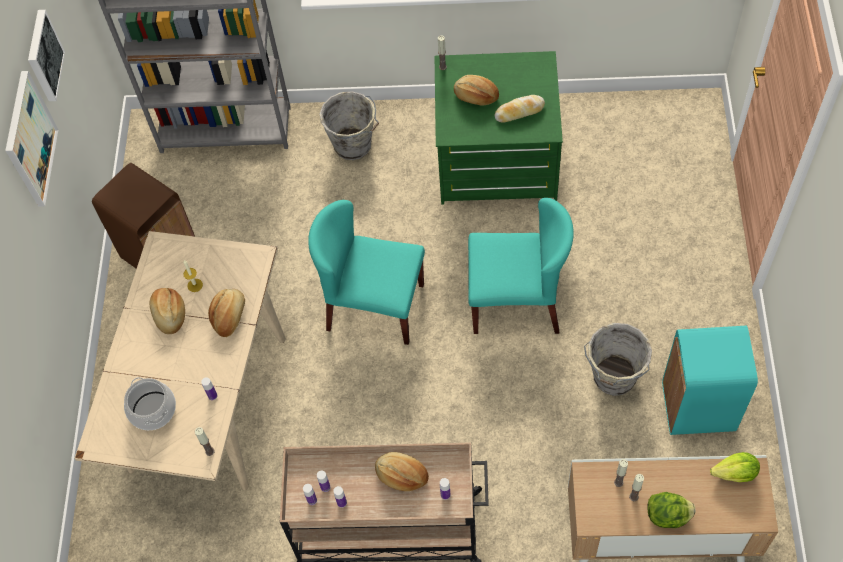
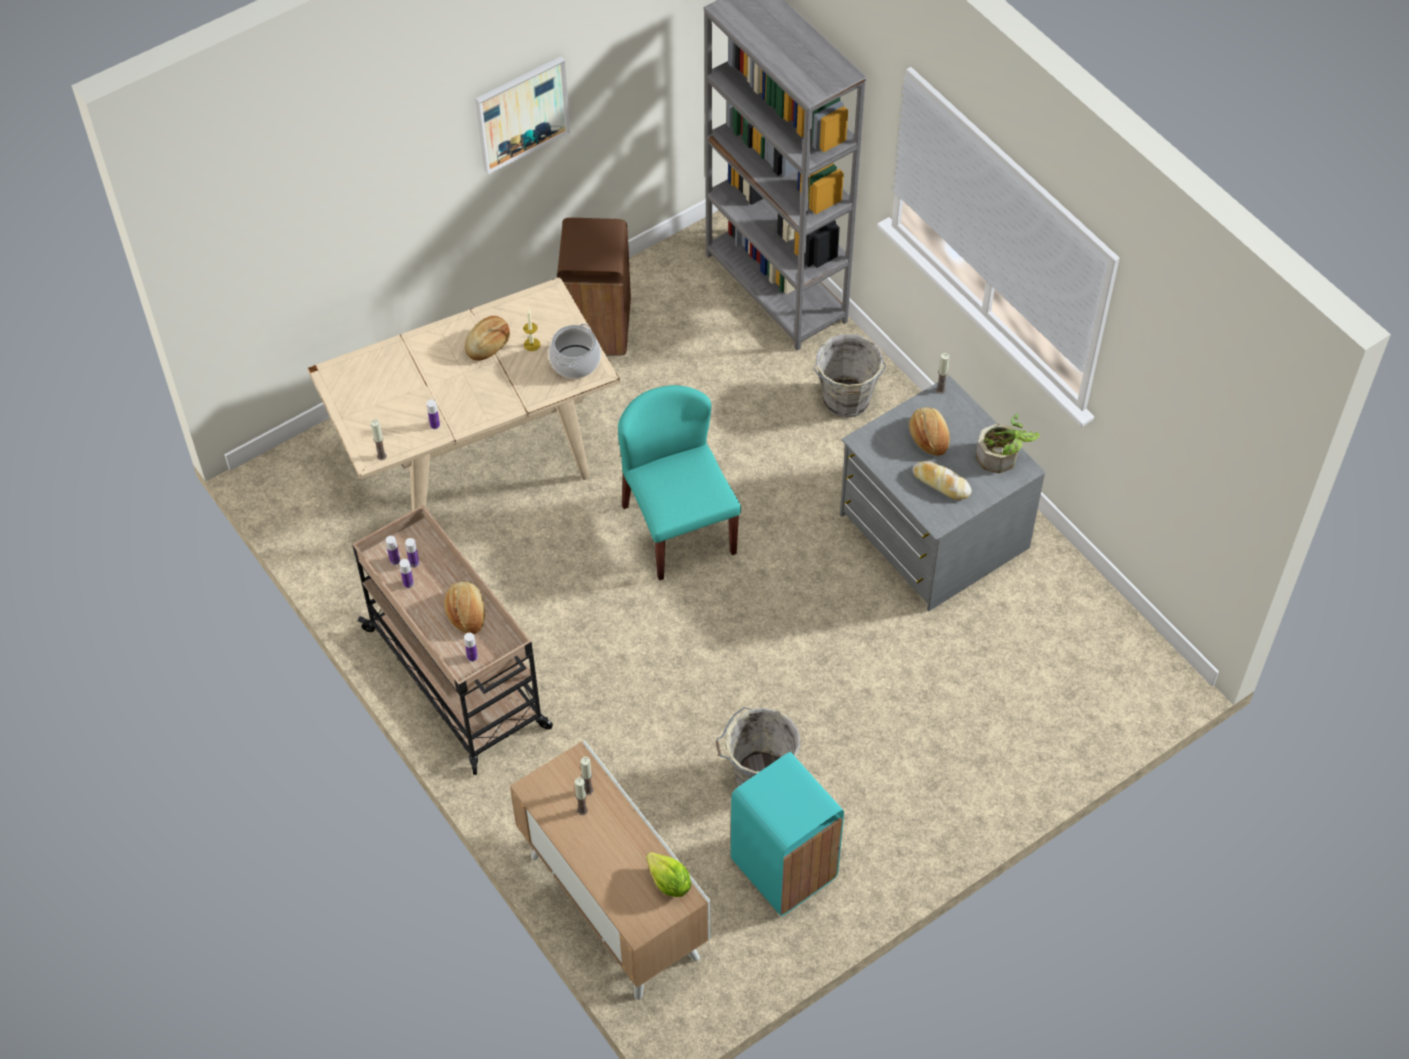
camera: 50 degrees right, 5 degrees down
(43, 56) = (610, 65): picture -> none
(152, 410) = (389, 392): cooking pot -> cooking pot (575, 362)
(229, 316) = (521, 388): bread -> none
(497, 161) = (931, 532): green dresser -> grey dresser
(516, 302) = (779, 643): turquoise chair -> none
(525, 66) = (1002, 457): none -> potted plant
(668, 516) = (583, 849): lettuce -> none

